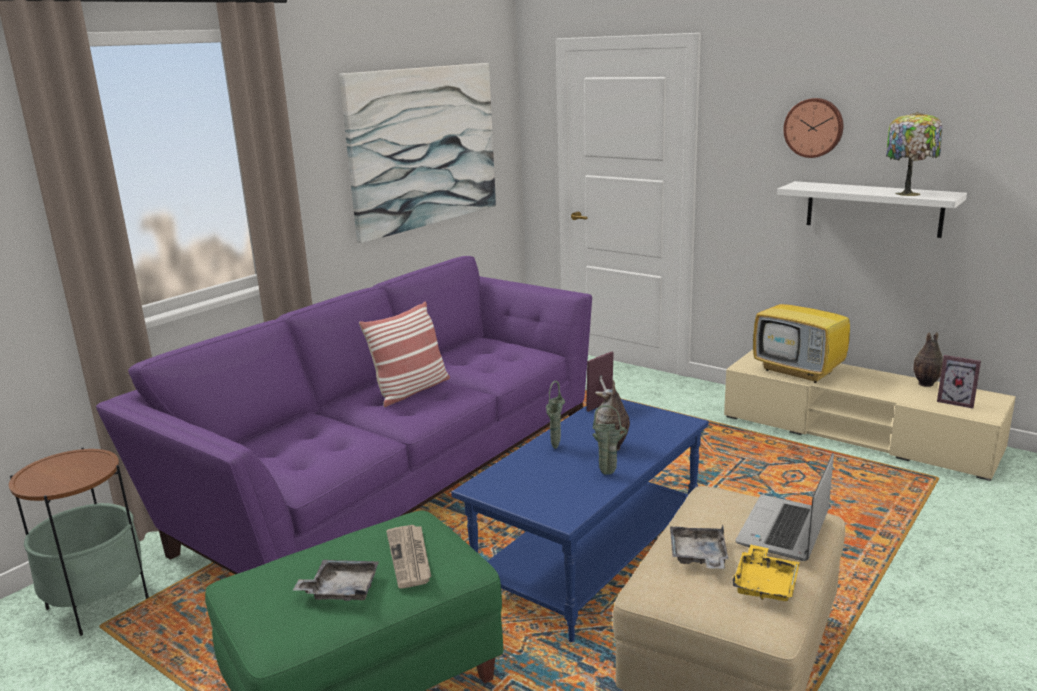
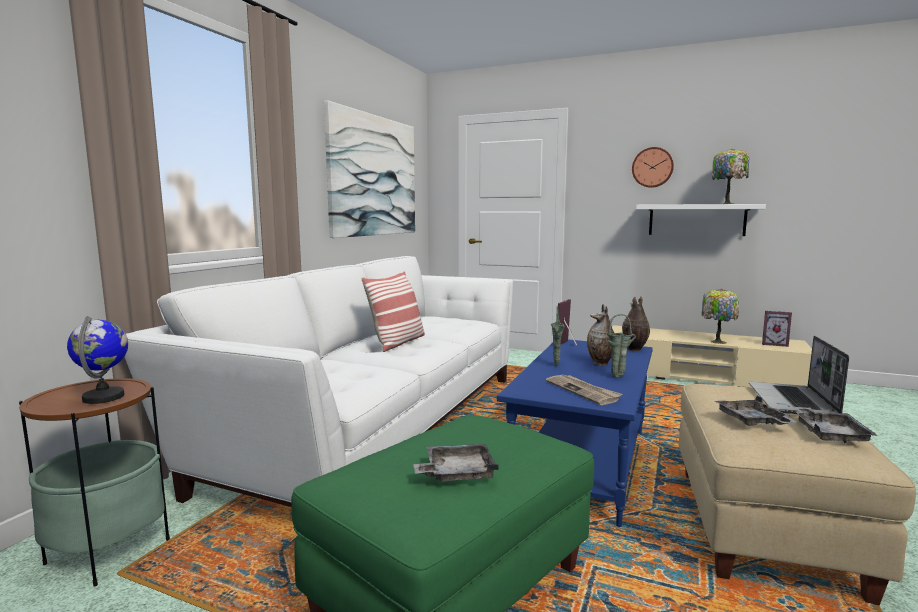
camera: 15 degrees left, 10 degrees down
(75, 476) = (104, 397): none -> globe
(394, 478) = (376, 424): purple sofa -> white sofa
(410, 558) = (503, 443): newspaper -> newspaper (583, 391)
(765, 584) = (829, 433): yellow tray -> grey tray
(800, 372) = (657, 335): television -> none
(875, 391) = (717, 341): none -> table lamp
(925, 384) = (743, 337): vase -> vase (634, 349)

